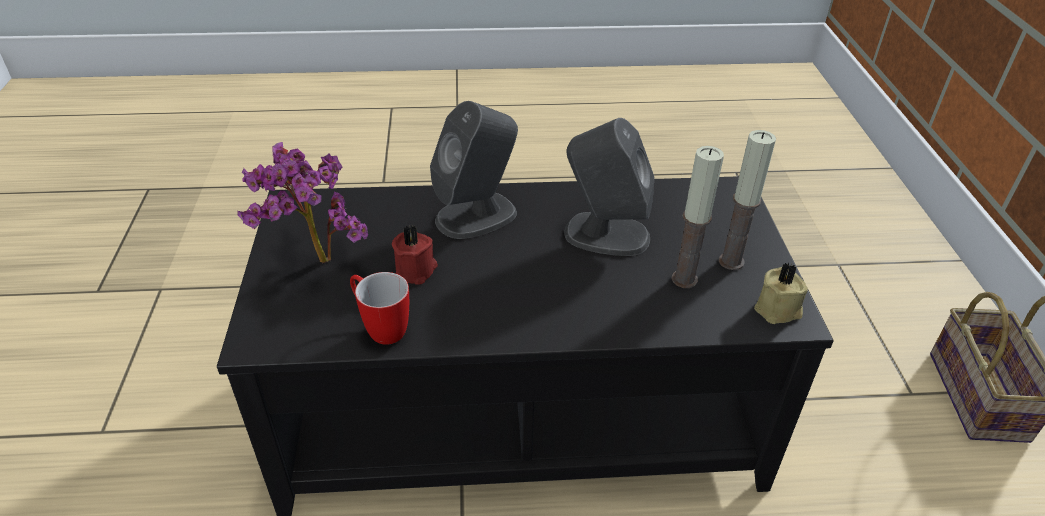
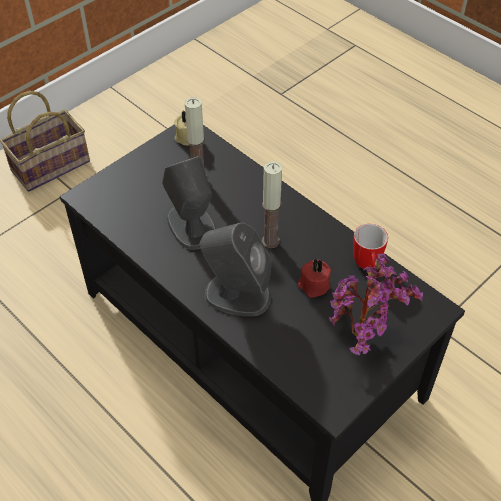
camera: 130 degrees left, 10 degrees up
(731, 261) = (163, 167): candle -> candle (270, 241)

